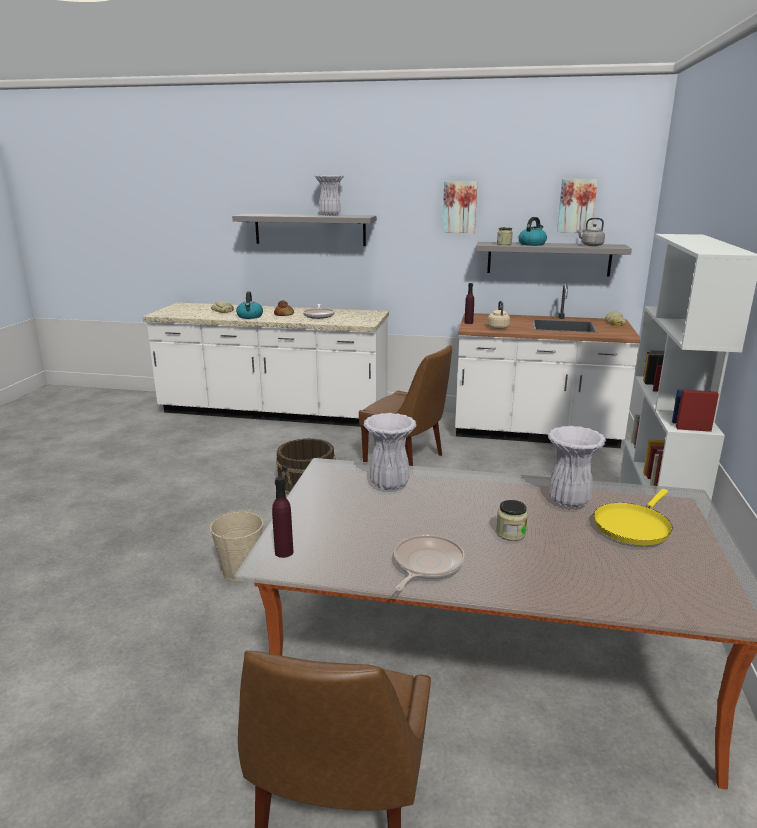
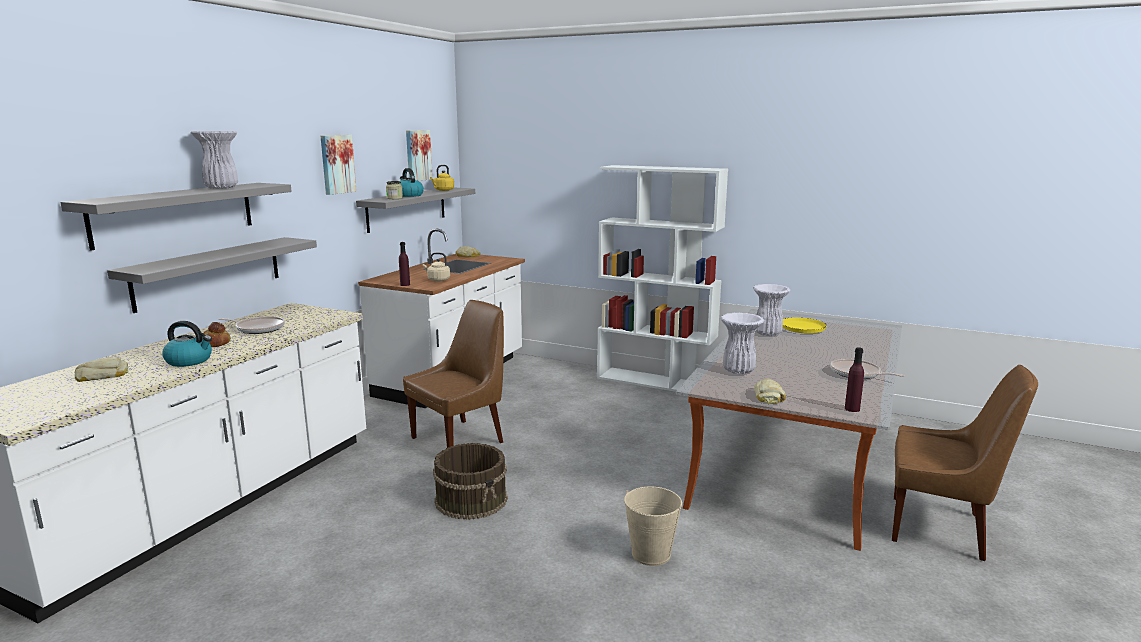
camera: 75 degrees left, 5 degrees down
(311, 502) = (769, 396): none -> bread
(329, 273) = (209, 272): none -> grey shelf
(510, 533) = (812, 351): jar -> none
(590, 245) = (443, 190): grey kettle -> yellow kettle

